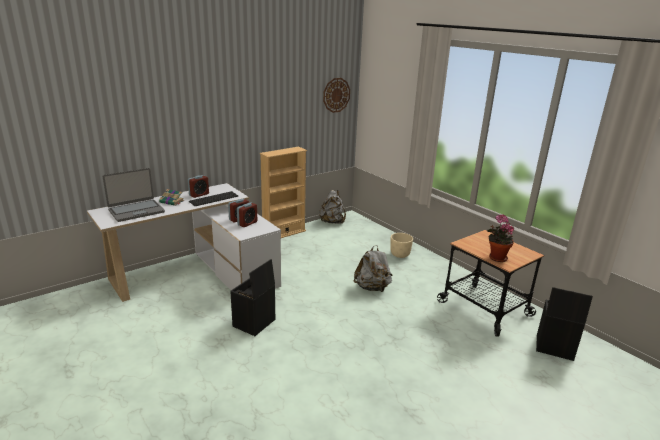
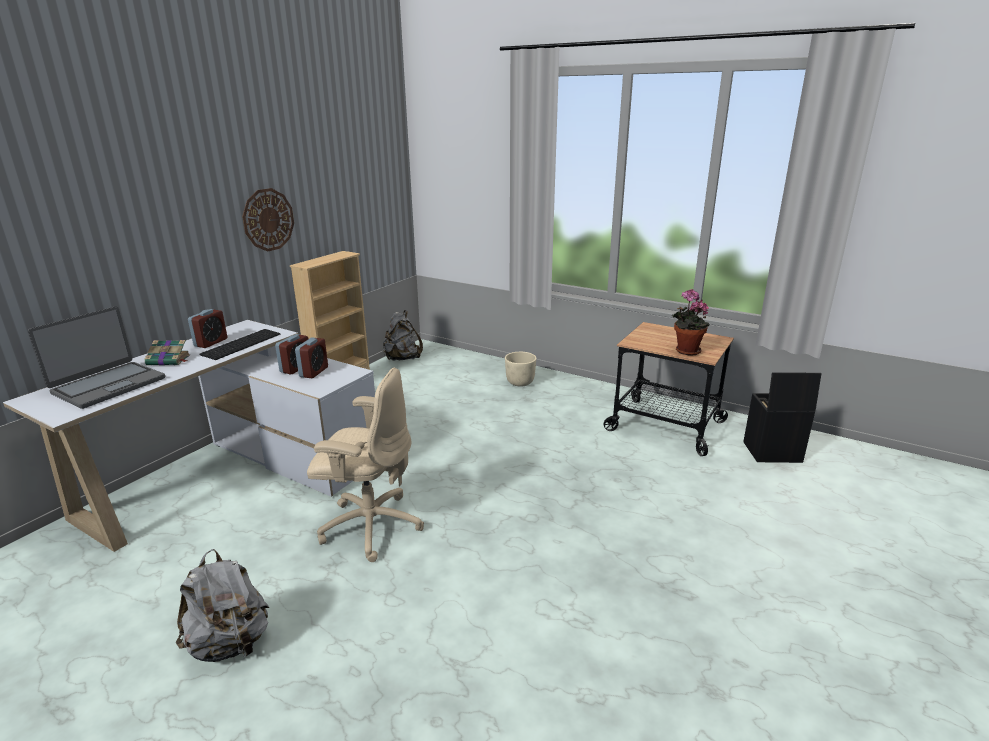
camera: 20 degrees left, 0 degrees up
(254, 323) = (370, 526): black storage box -> beige office chair
(336, 95) = (382, 169): wall clock -> wall clock (268, 220)
(372, 288) = (512, 432): grey backpack -> grey backpack (230, 644)

